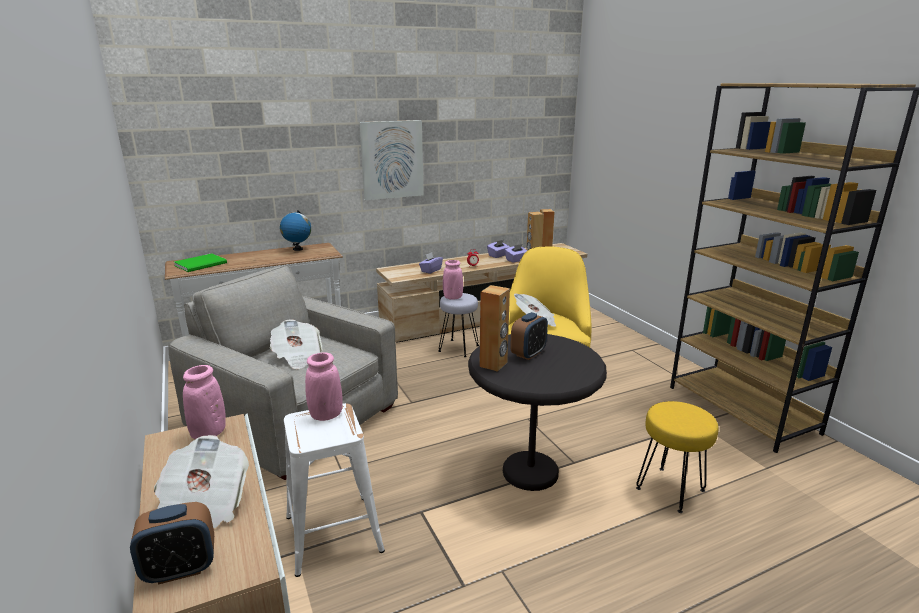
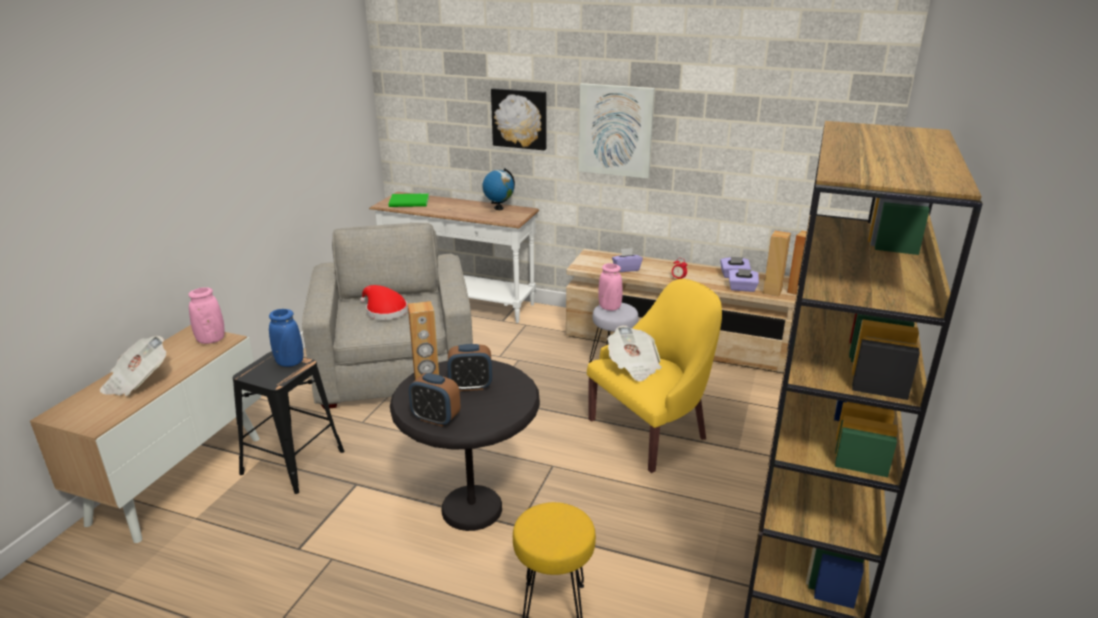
camera: 45 degrees right, 5 degrees up
(180, 569) = (79, 407): alarm clock -> alarm clock (436, 418)
(298, 357) = (384, 311): newspaper -> red hat
(303, 161) = (520, 118): none -> picture
(326, 415) = (289, 362): pink vase -> blue vase
(332, 533) = (292, 462): white stool -> black stool

